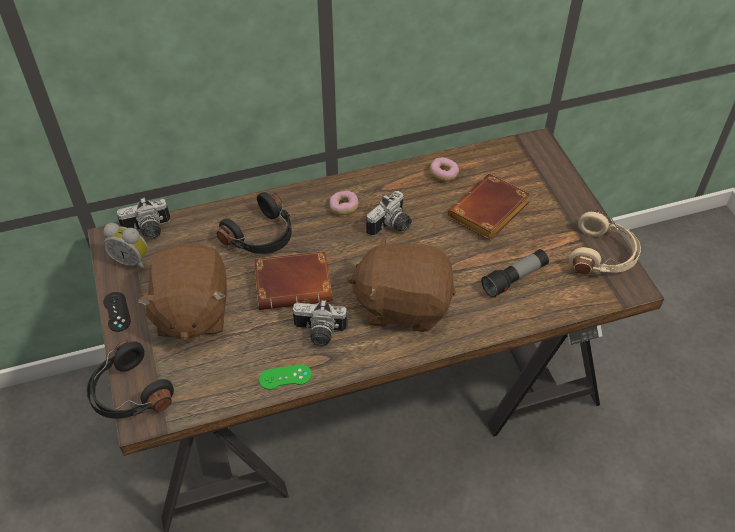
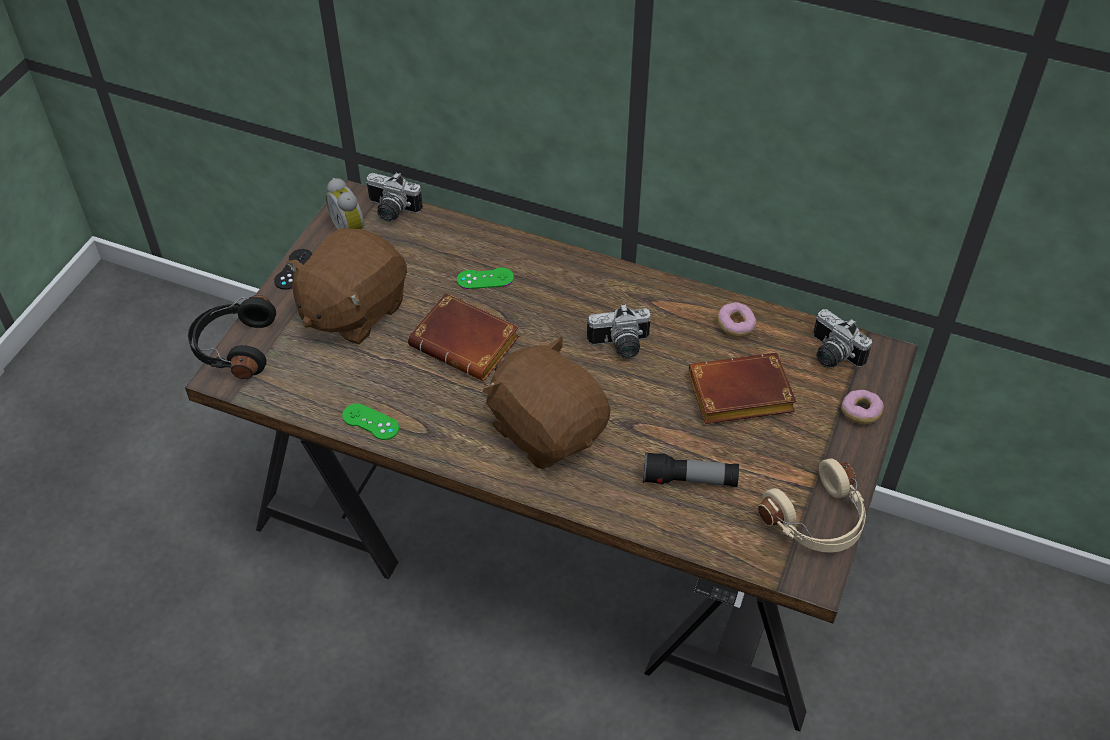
camera: 40 degrees right, 0 degrees up
(262, 236) = (485, 279): black headphones -> green game controller
(319, 334) = (440, 403): camera -> camera (831, 355)
(344, 207) = (593, 298): donut -> donut (860, 412)

